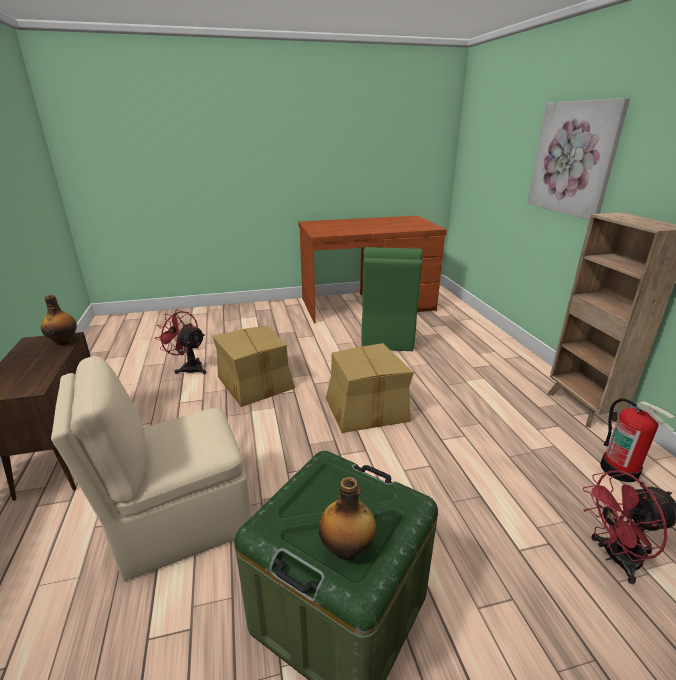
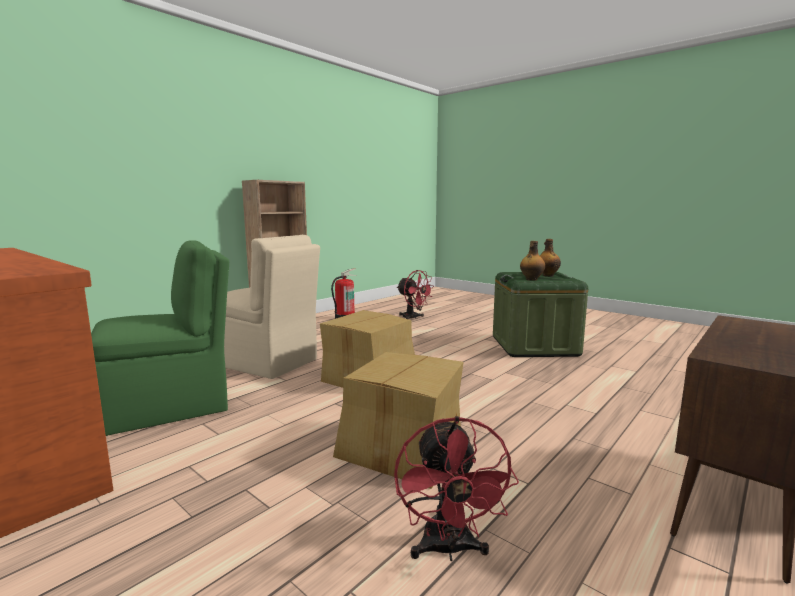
camera: 125 degrees left, 15 degrees down
(64, 341) = (721, 351): bottle -> bottle (531, 279)
(180, 522) = (597, 393): beige chair -> beige chair (266, 362)
(573, 158) = (160, 140): picture -> none

